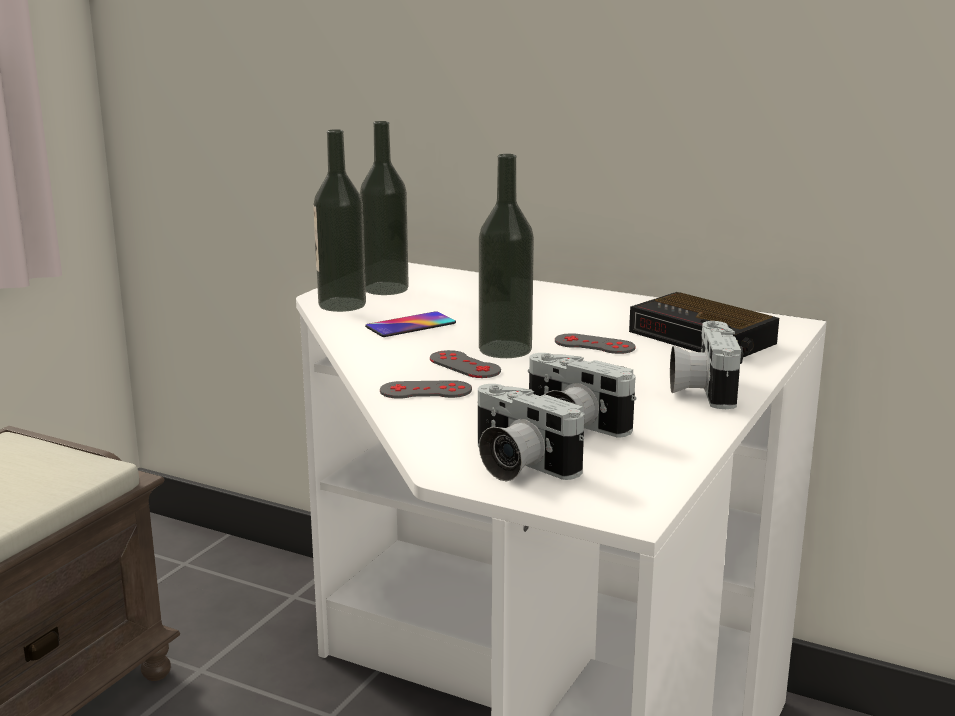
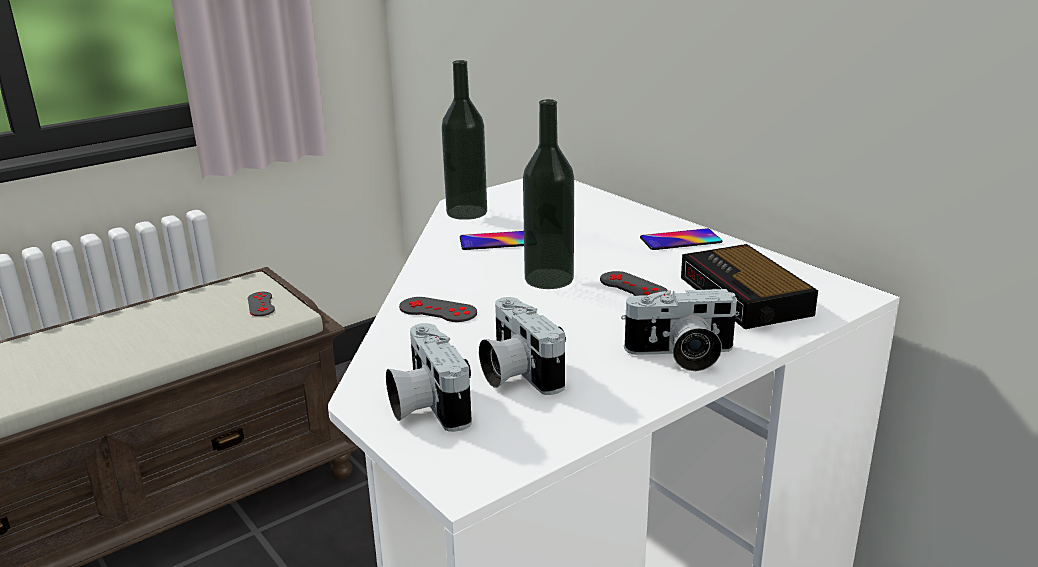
camera: 25 degrees right, 5 degrees up
(385, 288) = (518, 201): bottle -> none
(464, 365) = (497, 289): grey game controller -> grey game controller (261, 304)
(592, 302) = (680, 240): none -> phone
(701, 389) = (681, 355): camera -> camera turned 120 degrees counterclockwise

